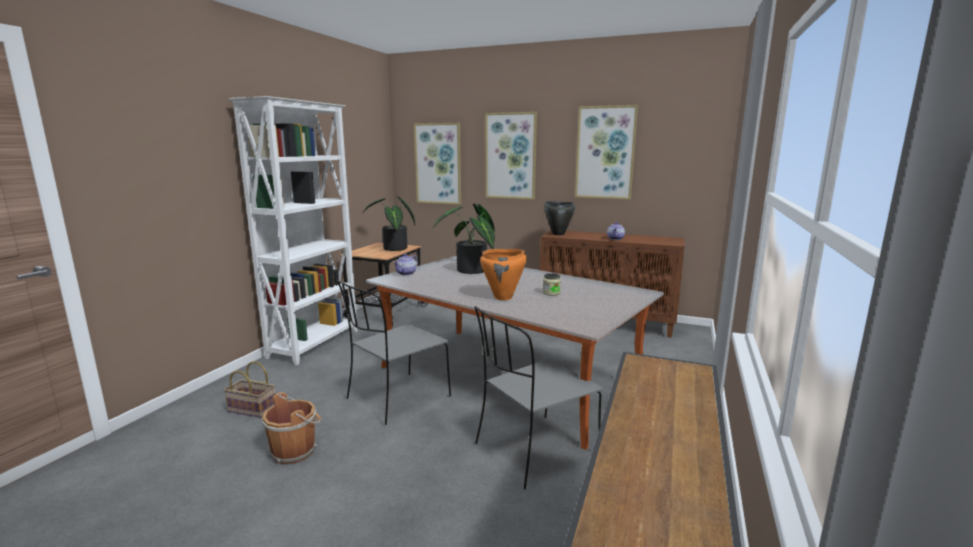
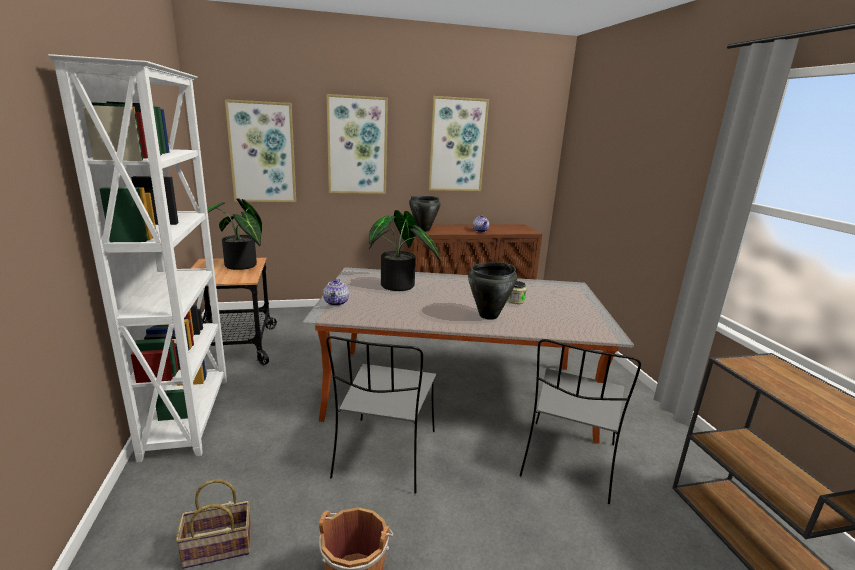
camera: 35 degrees left, 5 degrees up
(503, 297) = (489, 315): orange cooking pot -> black cooking pot

